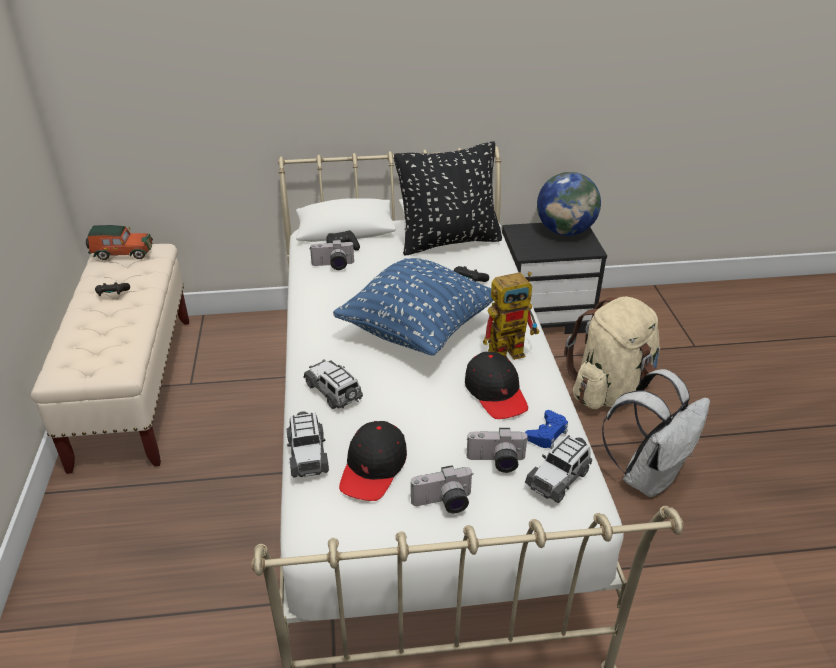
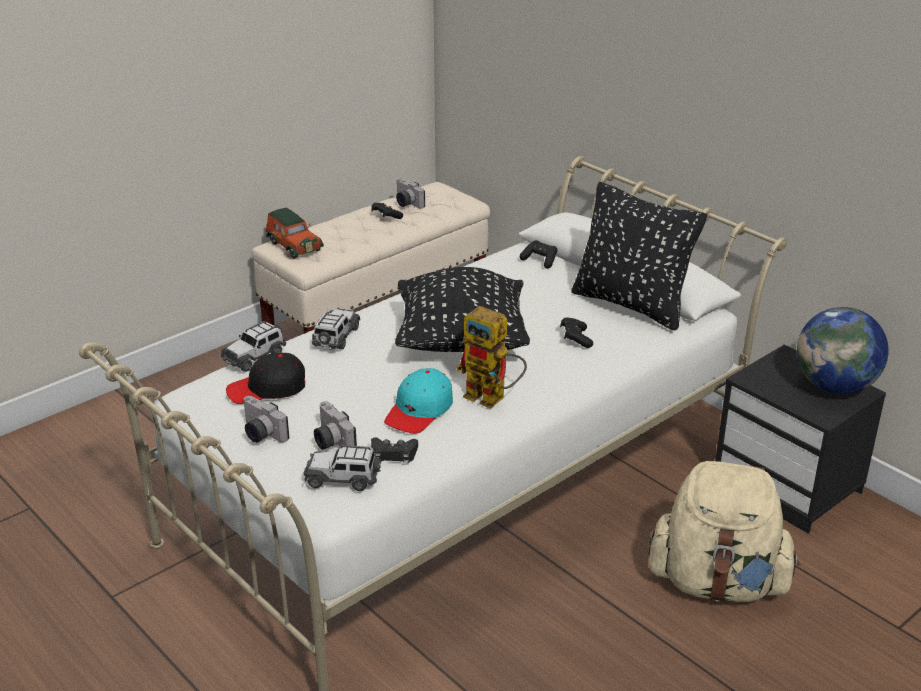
camera: 55 degrees right, 5 degrees down
(121, 253) = (442, 192): toy car -> toy car (293, 245)
(333, 266) = (506, 268): camera -> camera (406, 203)
(417, 331) = (461, 342): blue pillow -> black pillow
(496, 393) = (419, 411): black cap -> turquoise cap
(547, 434) = (393, 455): blue game controller -> black game controller
(648, 476) = (608, 659): white backpack -> none

